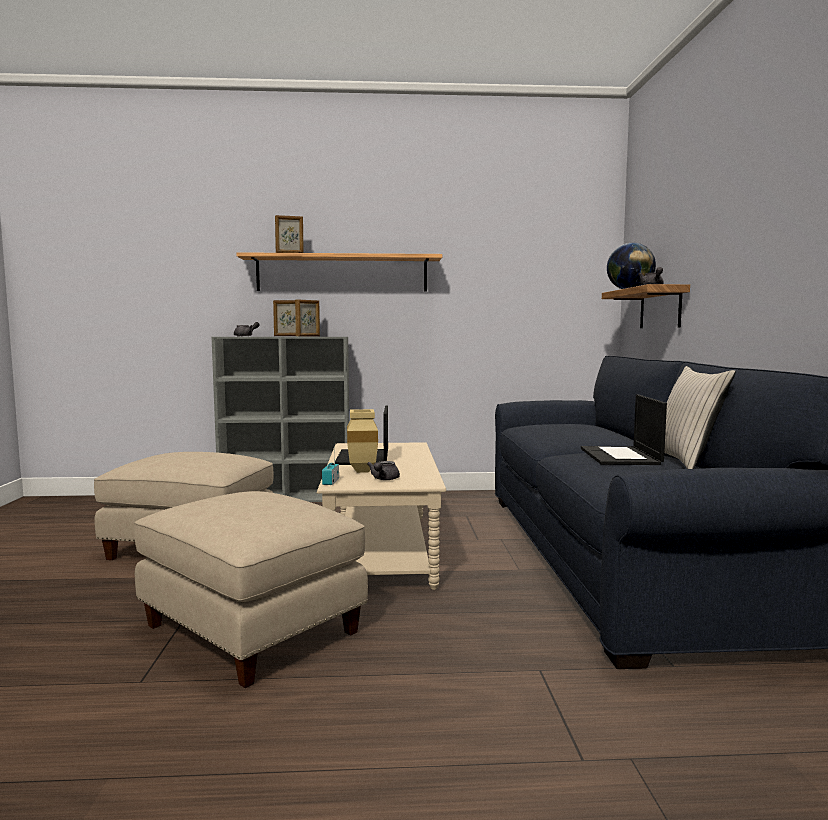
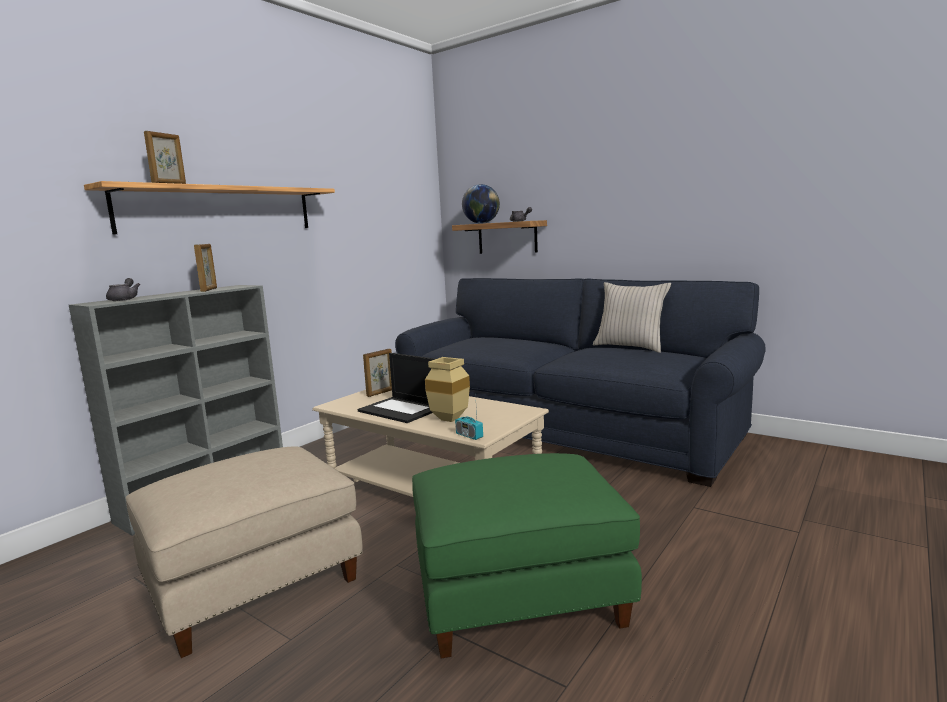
camera: 50 degrees left, 5 degrees up
(254, 628) = (519, 595): beige ottoman -> green ottoman
(287, 336) = (176, 292): picture frame -> picture frame (381, 393)
(383, 479) = (492, 419): grey teapot -> none
(621, 456) = (604, 353): laptop -> none

